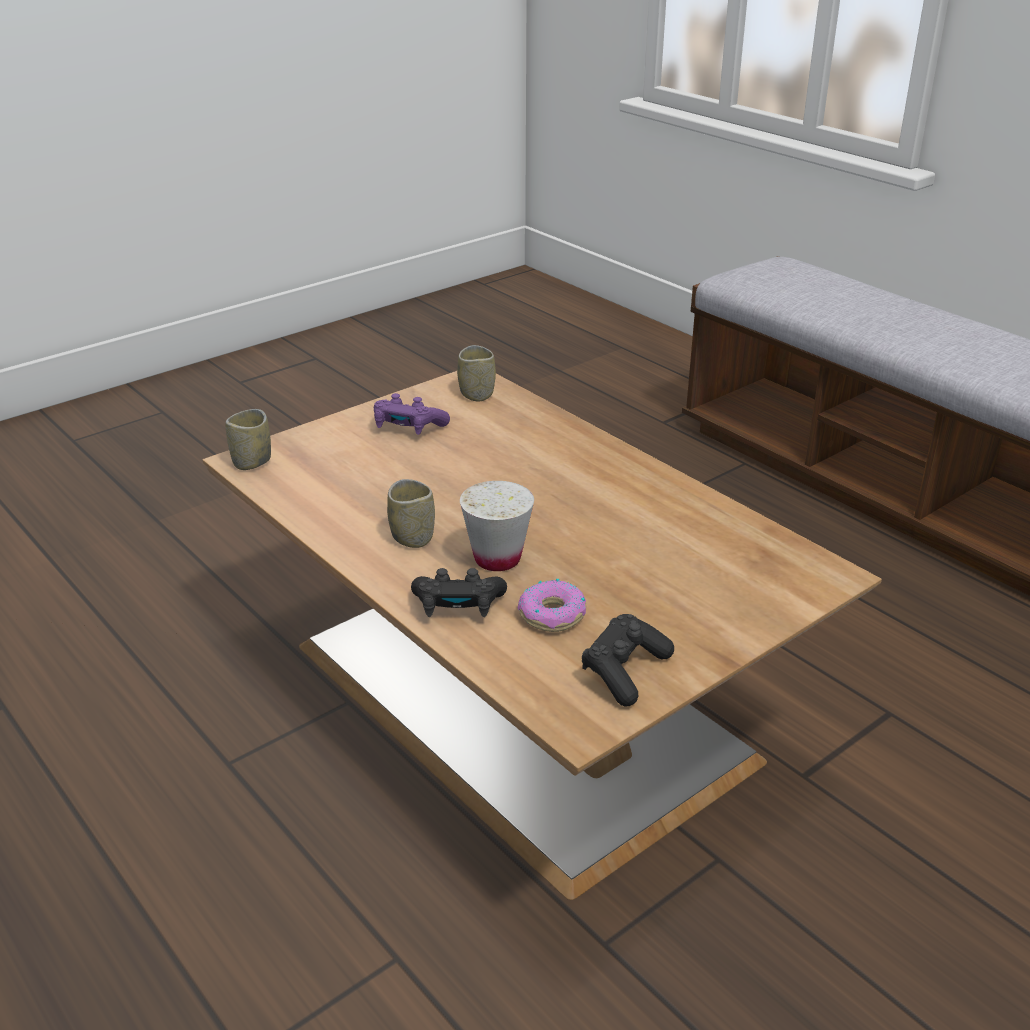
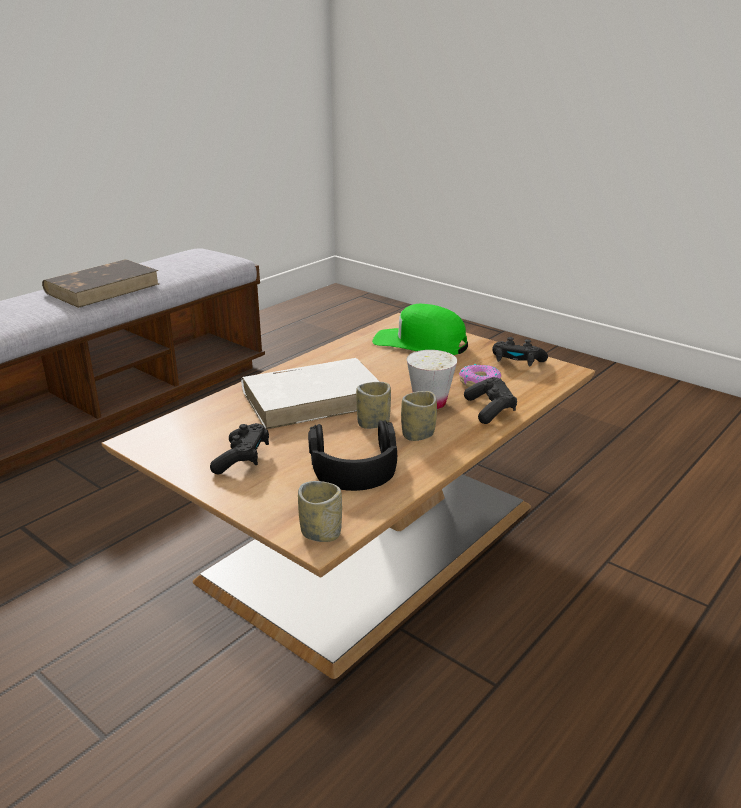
camera: 100 degrees left, 5 degrees down
(361, 488) = (354, 466): none -> black headphones
(408, 428) = (242, 459): purple game controller -> black game controller
(476, 394) = (173, 435): cup -> cup (373, 423)
(539, 474) = (314, 398): none -> white book
(722, 581) = (420, 343): none -> green cap
(915, 330) = (103, 288): none -> brown book

